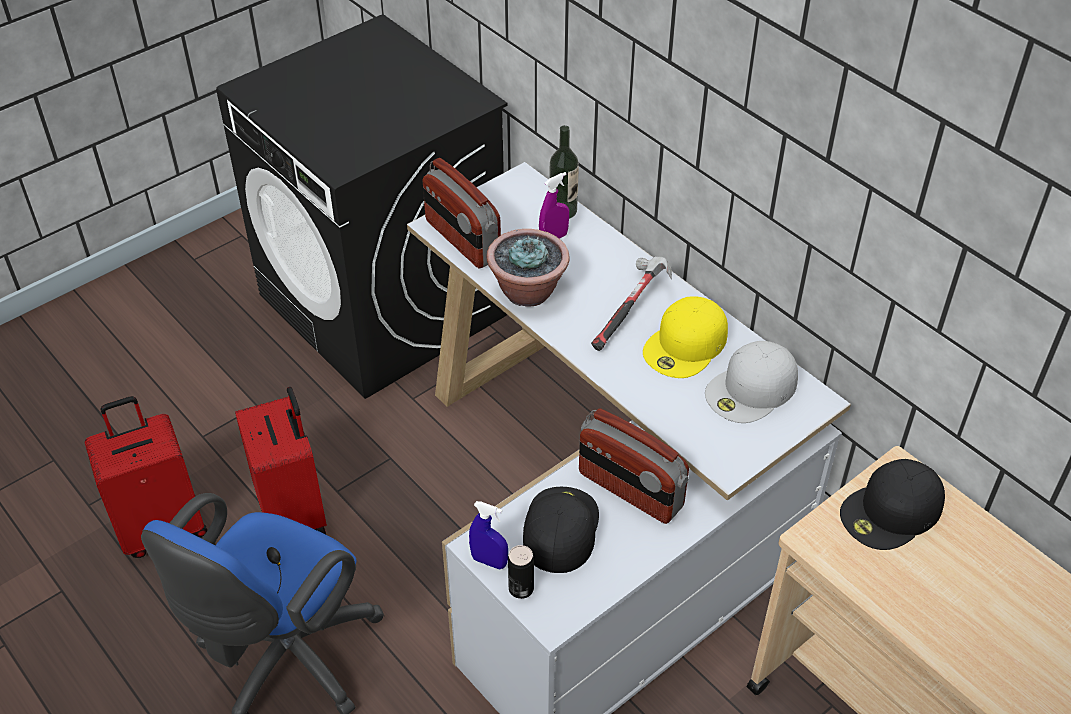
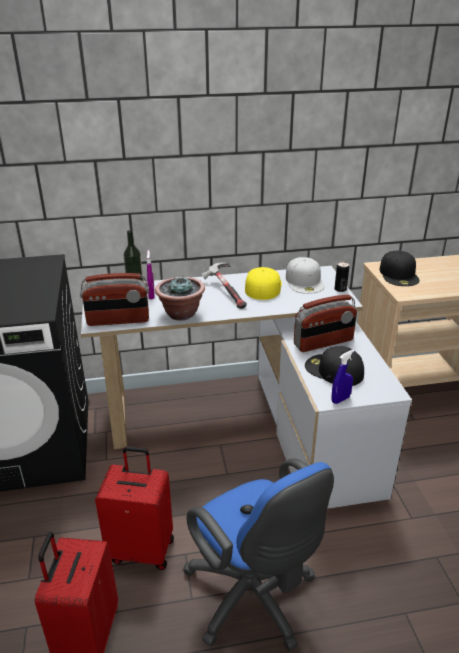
camera: 60 degrees left, 15 degrees down
(521, 588) = (365, 395): can -> can (340, 289)
(686, 345) = (262, 287): yellow cap -> yellow cap turned 150 degrees counterclockwise

